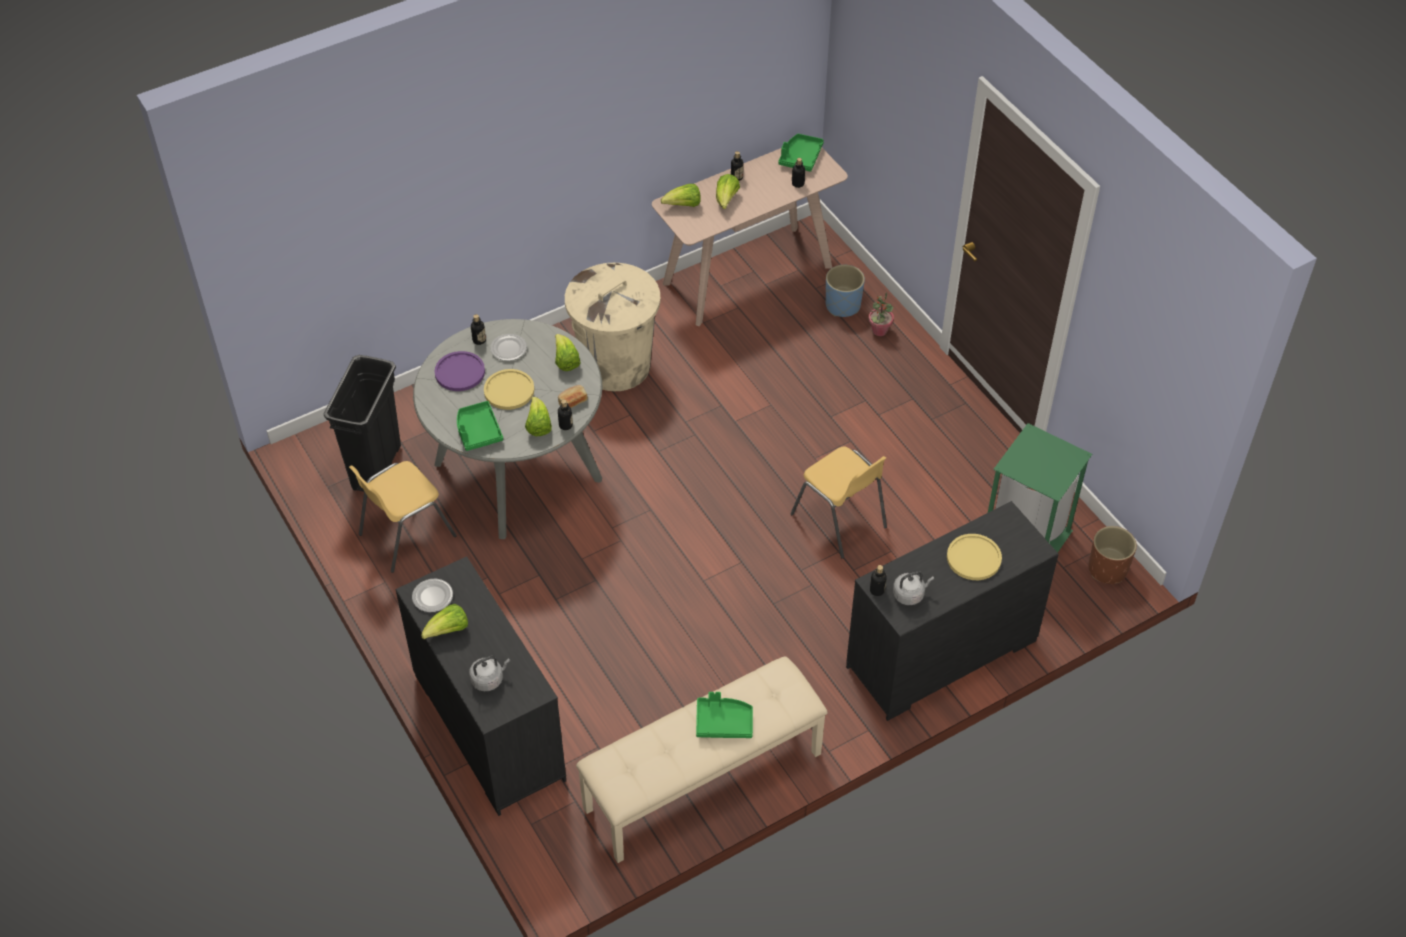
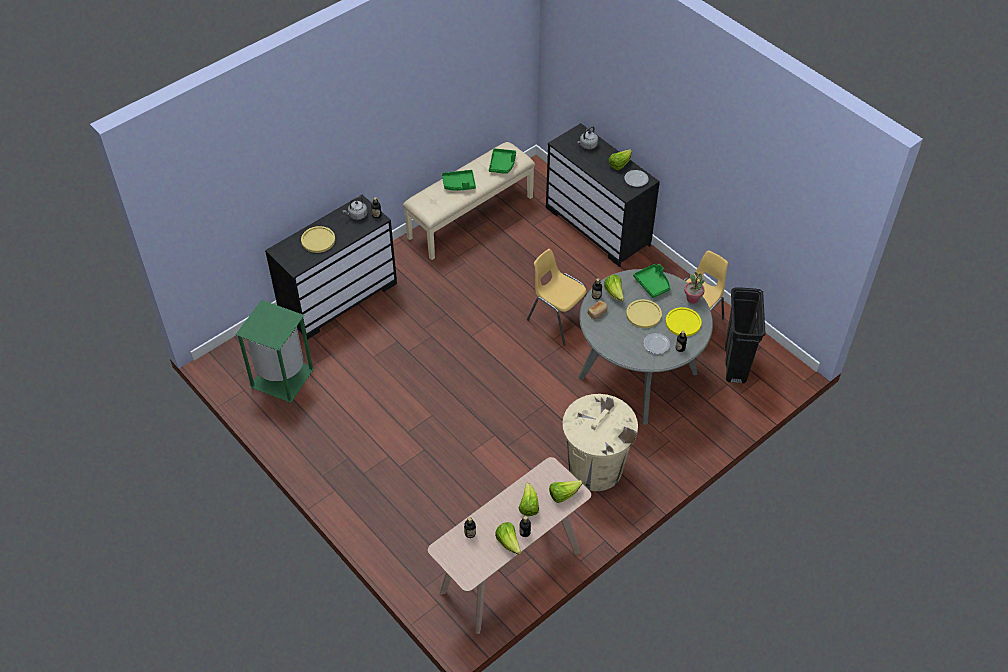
camera: 170 degrees right, 0 degrees up
(460, 372) = (683, 322): purple plate -> yellow plate
(566, 361) = (612, 341): lettuce -> lettuce (508, 542)
(800, 157) = (472, 564): green tray -> green tray (502, 164)
(839, 521) = (410, 371): yellow chair -> yellow chair (558, 319)
(843, 305) = (425, 552): blue planter -> none
(879, 330) = (393, 532): potted plant -> potted plant (692, 299)
(1107, 569) = (228, 364): brown planter -> none

